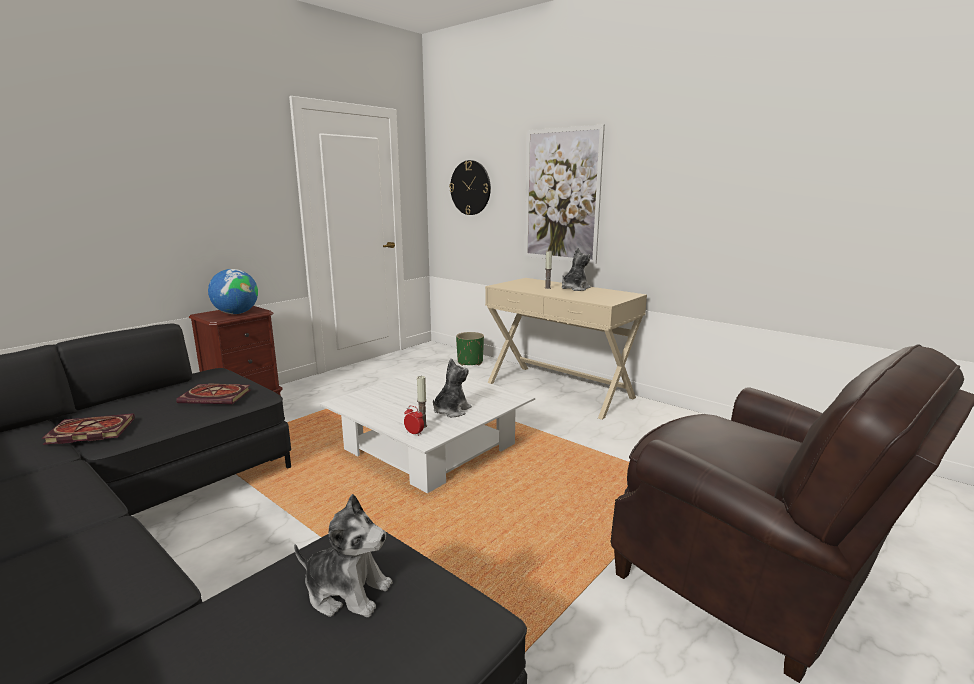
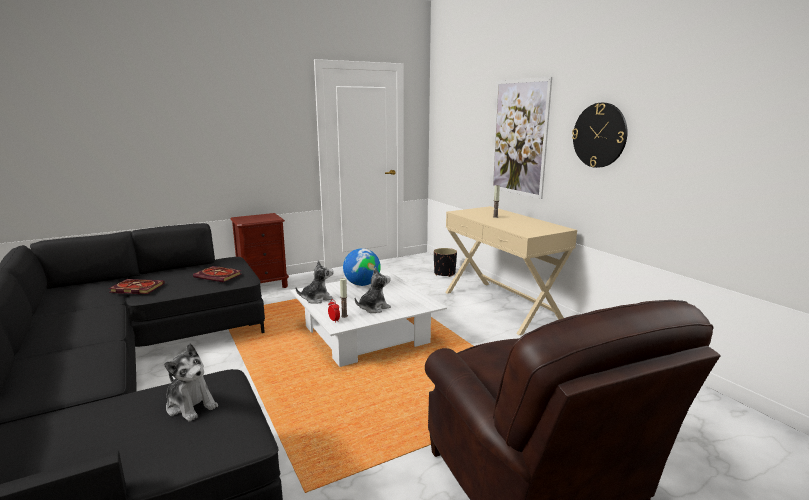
camera: 20 degrees right, 0 degrees up
(236, 313) = (259, 219): globe -> globe (362, 284)
(470, 188) = (457, 127): wall clock -> wall clock (599, 135)
(470, 362) = (445, 273): green planter -> black planter
(574, 288) = (518, 219): plush toy -> plush toy (317, 299)

